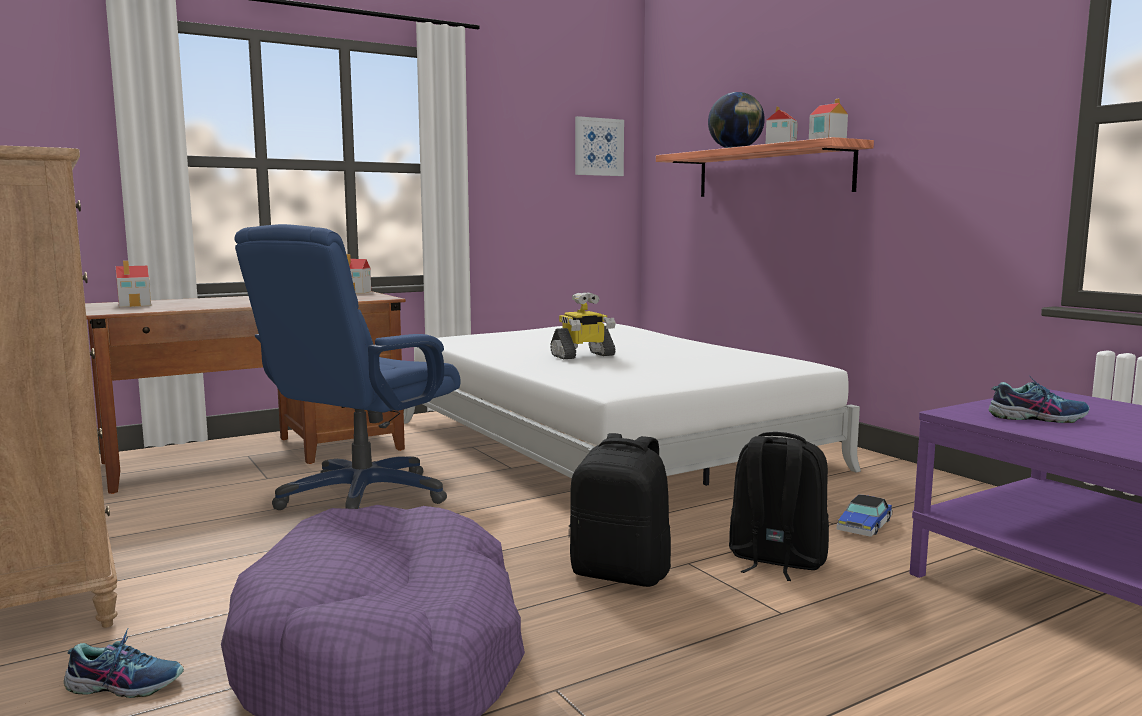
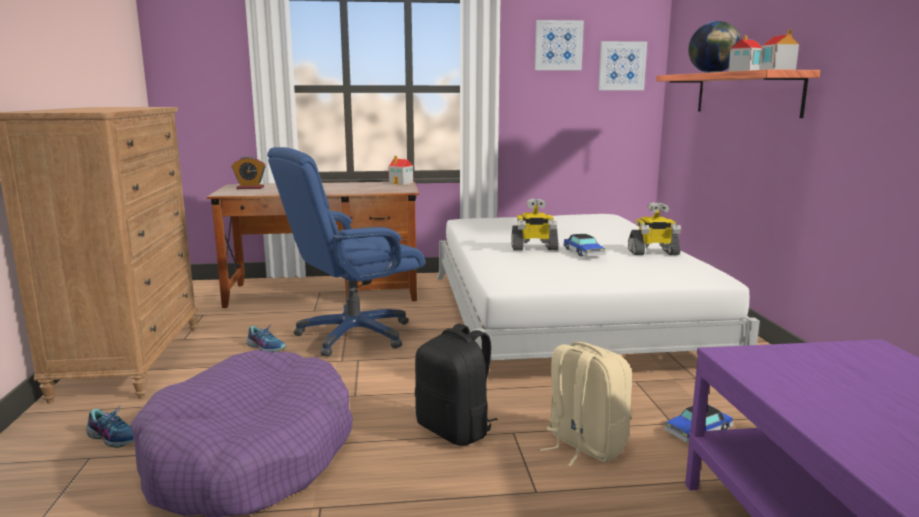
camera: 25 degrees right, 5 degrees up
(135, 305) = (250, 188): toy house -> alarm clock
(529, 118) = (558, 45): none -> picture
(644, 355) = (583, 252): none -> toy car
(712, 350) = (653, 252): none -> toy robot
(776, 560) = (583, 446): black backpack -> beige backpack
(1037, 417) = (801, 373): shoe -> shoe (266, 347)

